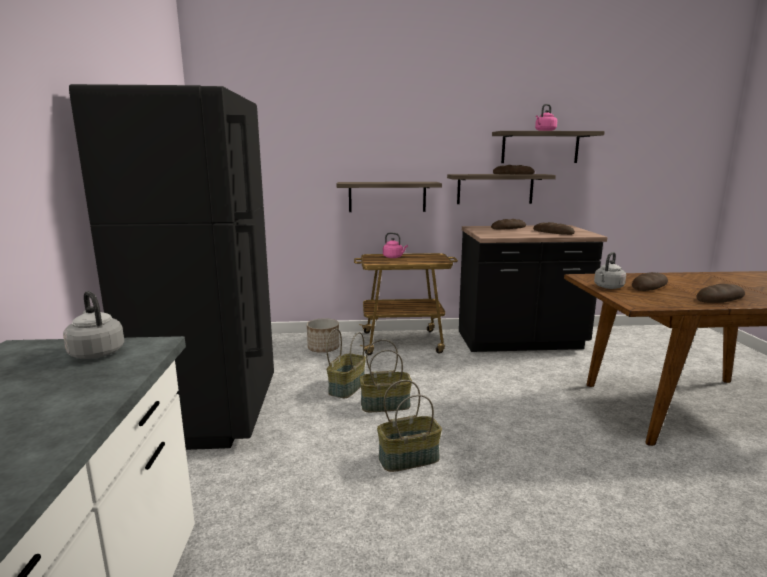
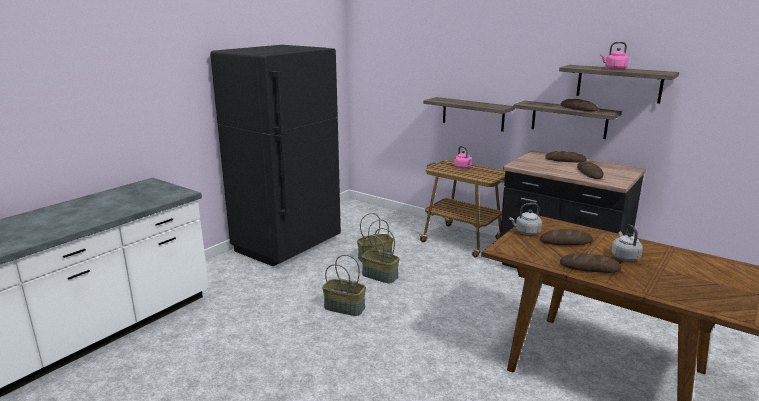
camera: 40 degrees right, 5 degrees up
(96, 352) = (164, 191): grey kettle -> grey kettle (624, 257)
(323, 348) = (401, 228): planter -> none

